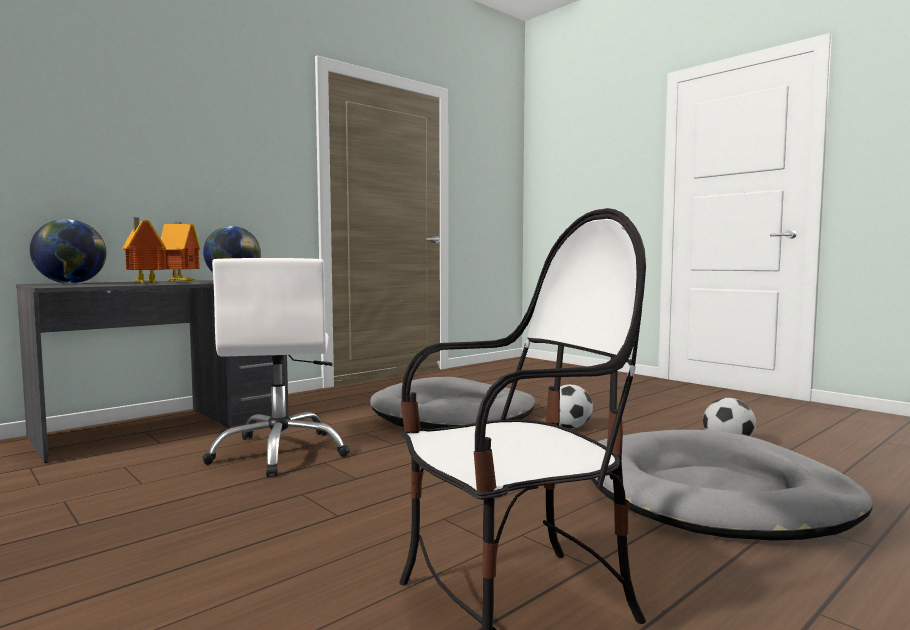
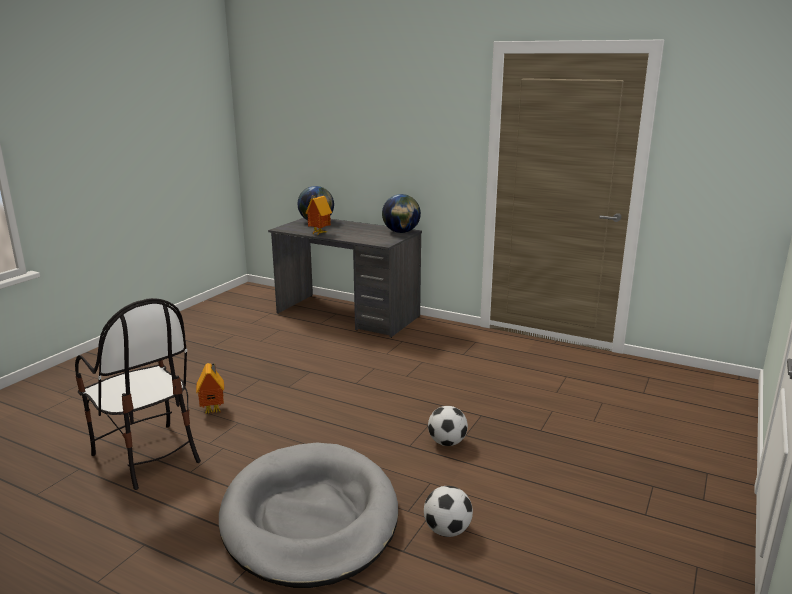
camera: 70 degrees right, 15 degrees up
(181, 282) = (351, 232): toy house -> toy house (214, 410)
(280, 452) = (320, 356): white office chair -> none
(454, 413) = (450, 388): grey dog bed -> none

